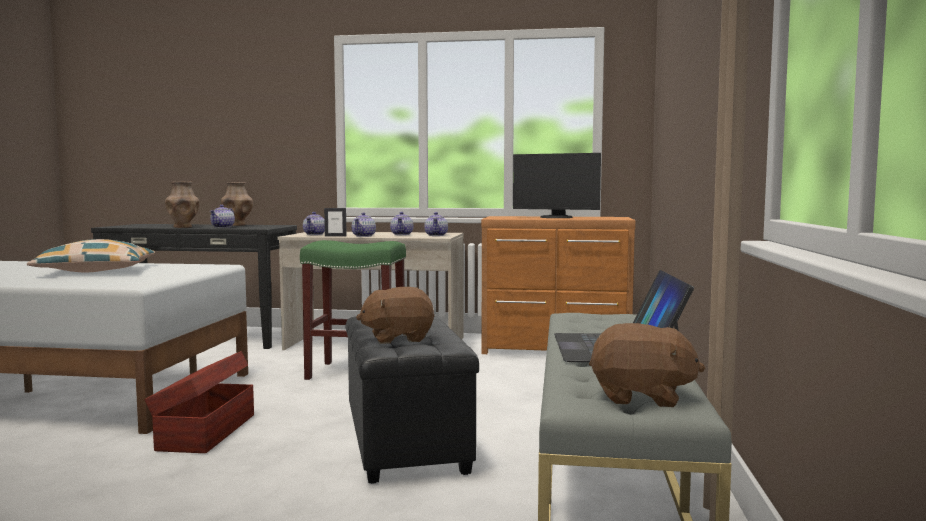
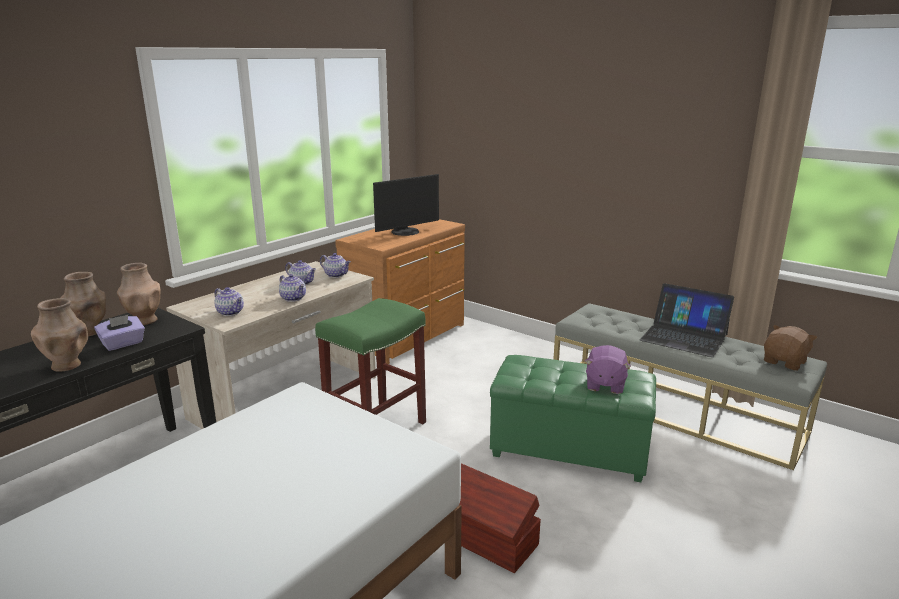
camera: 60 degrees left, 15 degrees up
(97, 271) = (250, 470): pillow -> none
(223, 227) = (123, 344): teapot -> purple tissue box
(265, 226) = (144, 321): none -> brown vase
(335, 236) = (272, 308): picture frame -> none
(398, 338) = (604, 385): brown plush toy -> purple plush toy
(406, 441) = (569, 450): black ottoman -> green ottoman

